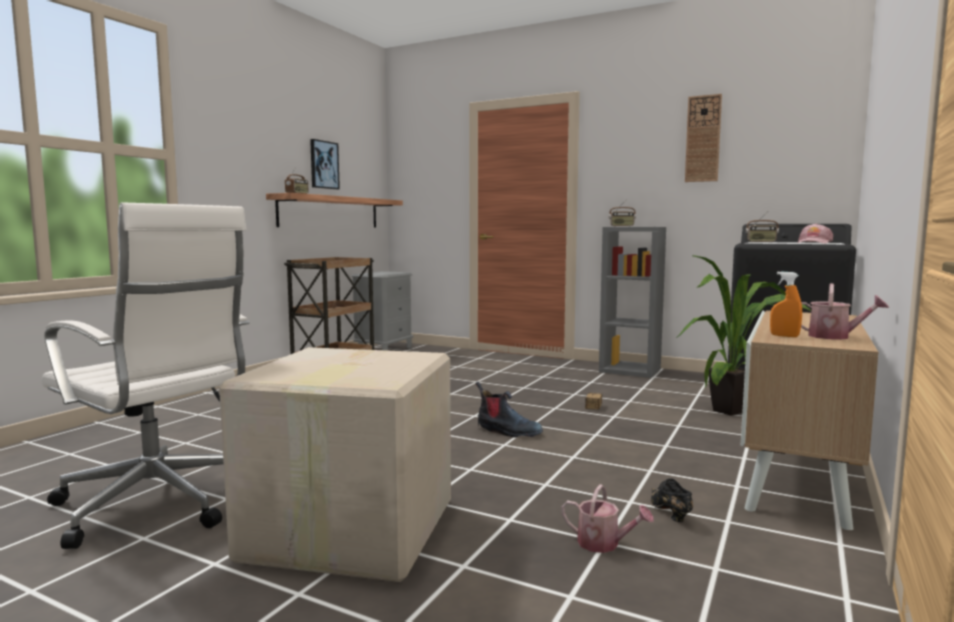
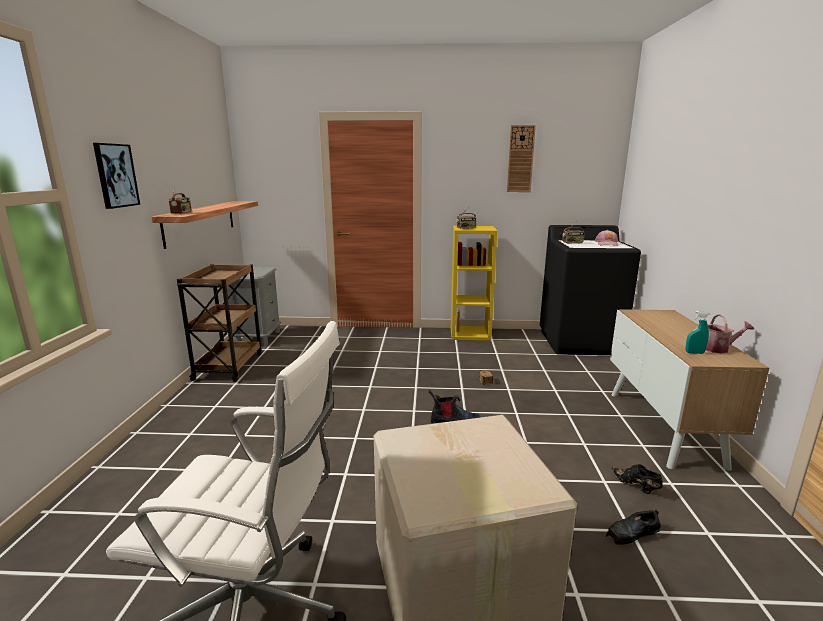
camera: 25 degrees left, 10 degrees up
(323, 165) = (191, 175): picture -> picture (115, 175)
(604, 544) = (632, 533): watering can -> black shoe
(630, 370) = (470, 334): grey bookcase -> yellow bookcase
(733, 413) = (573, 370): potted plant -> none
(784, 336) = (694, 353): orange spray bottle -> turquoise spray bottle

